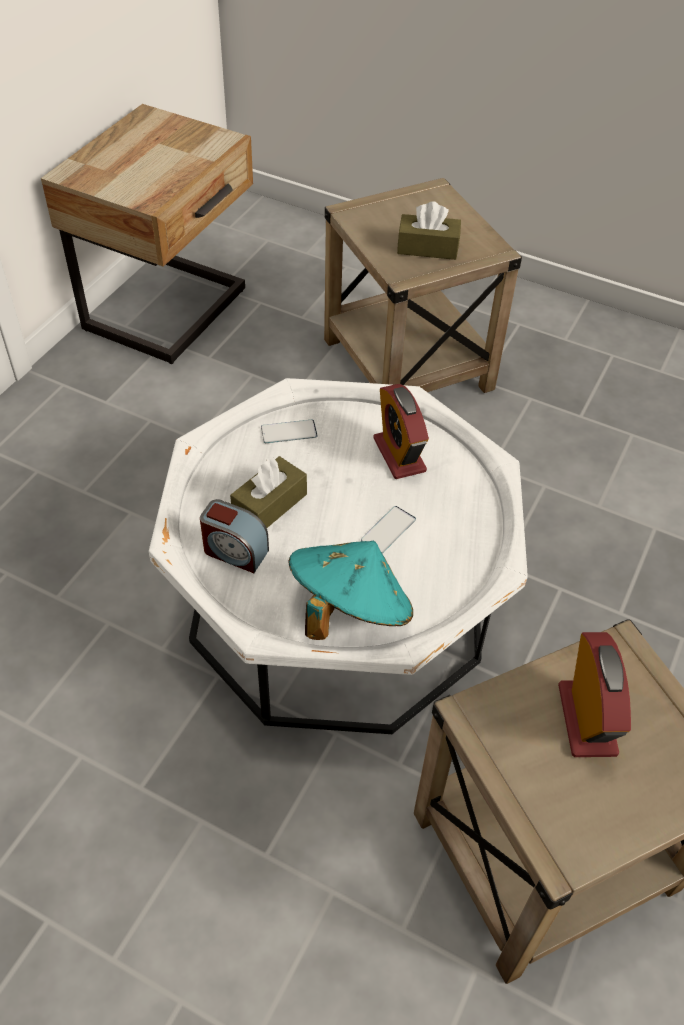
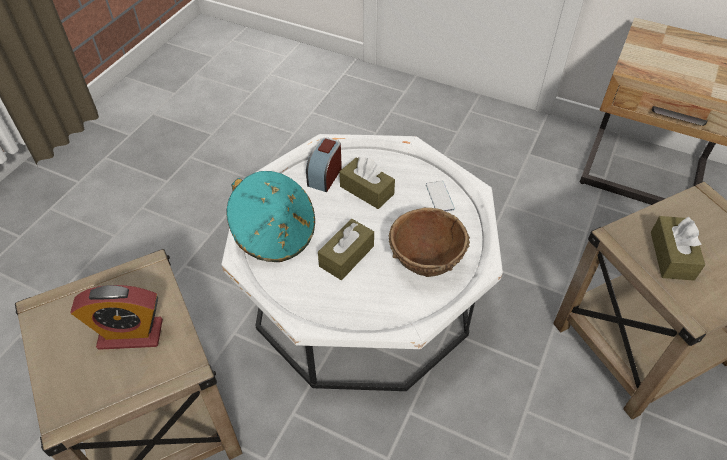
camera: 90 degrees right, 0 degrees up
(388, 530) = (346, 256): phone -> brown tissue box
(399, 455) = (425, 263): alarm clock -> brown bowl

